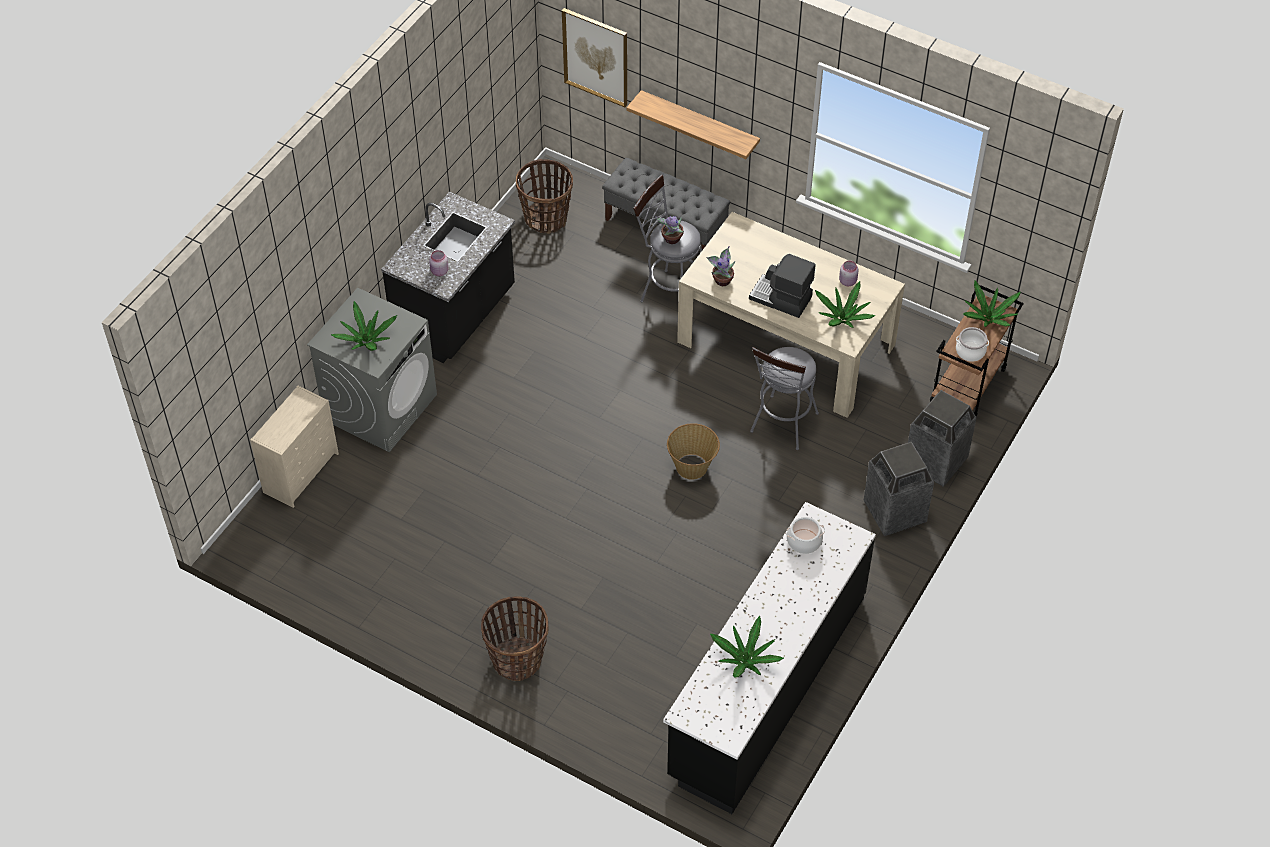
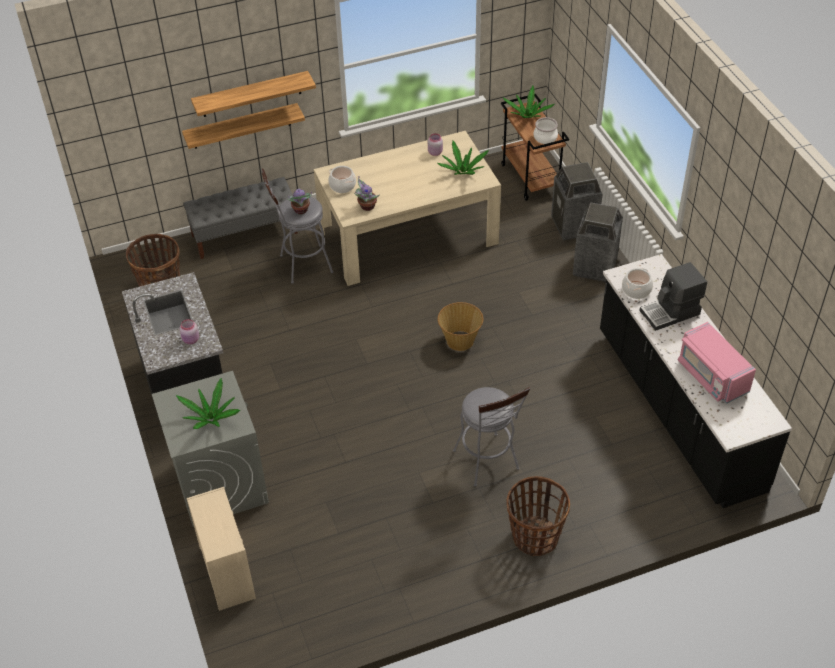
camera: 50 degrees left, 5 degrees down
(596, 57) = (132, 127): picture -> none
(715, 100) = (251, 94): none -> shelf
(731, 246) = (342, 186): none -> cooking pot
(745, 660) = (711, 376): potted plant -> pink microwave
(780, 298) = (414, 189): coffee machine -> coffee machine (670, 313)
(782, 427) = (473, 277): grey stool -> grey stool (488, 463)

